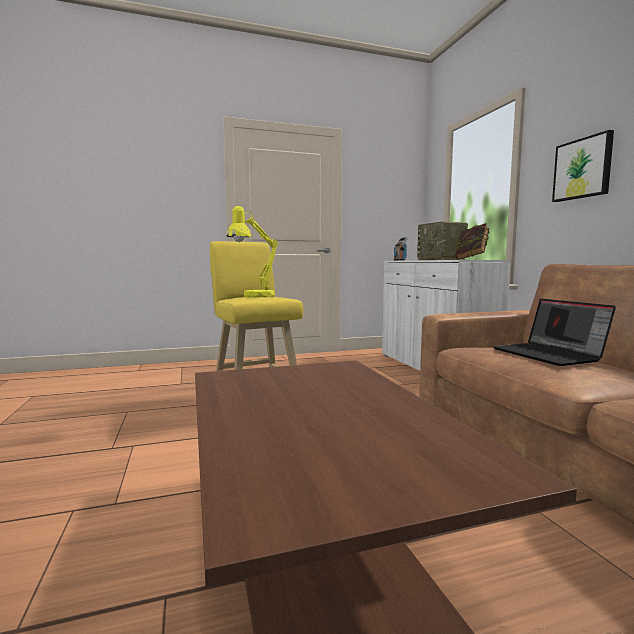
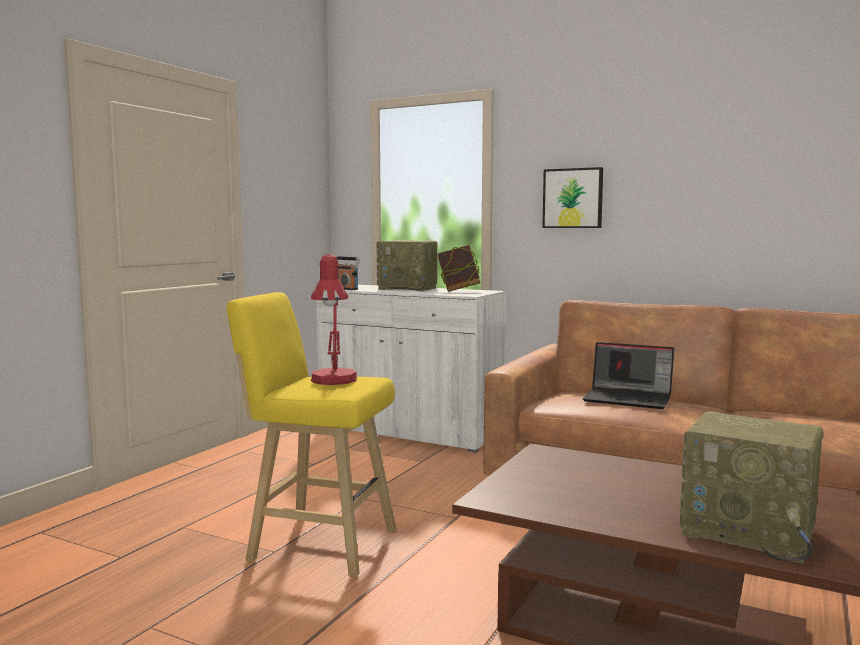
camera: 45 degrees left, 0 degrees up
(253, 296) = (333, 382): yellow table lamp -> red table lamp
(291, 459) = (750, 532): none -> radio

